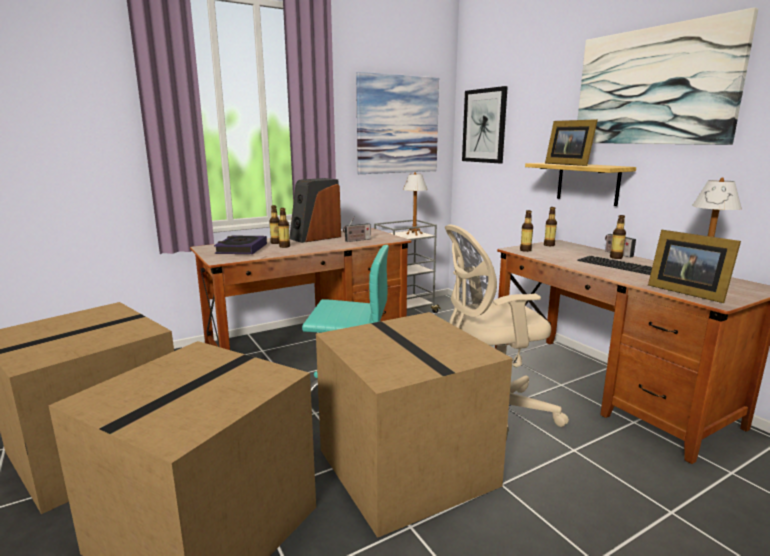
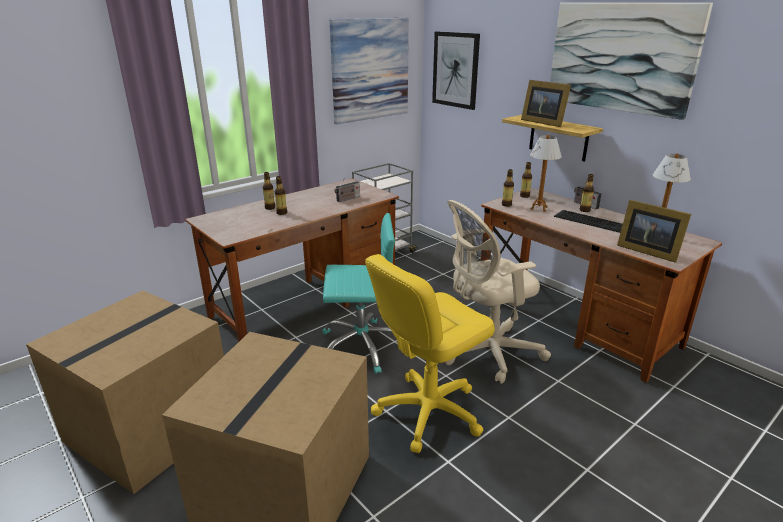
camera: 10 degrees left, 10 degrees up
(241, 249) = (241, 219): book -> none
(315, 237) = (305, 197): speaker -> none
(403, 466) = (428, 412): cardboard box -> yellow office chair
(414, 234) = (391, 179): table lamp -> table lamp (539, 208)

